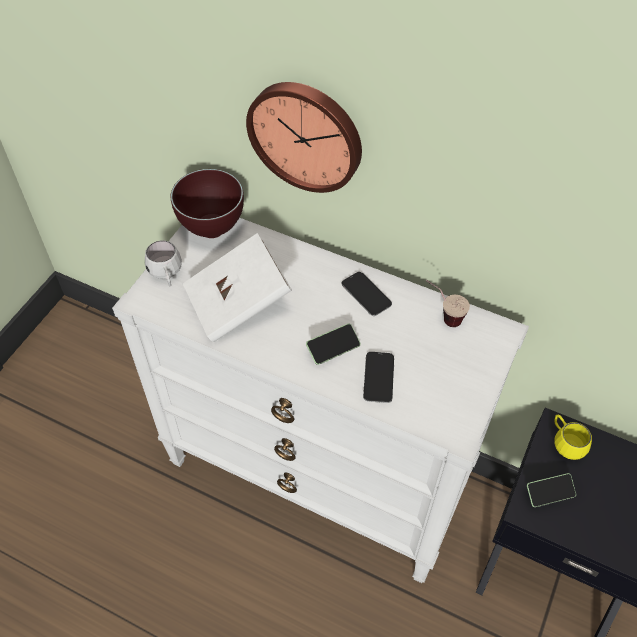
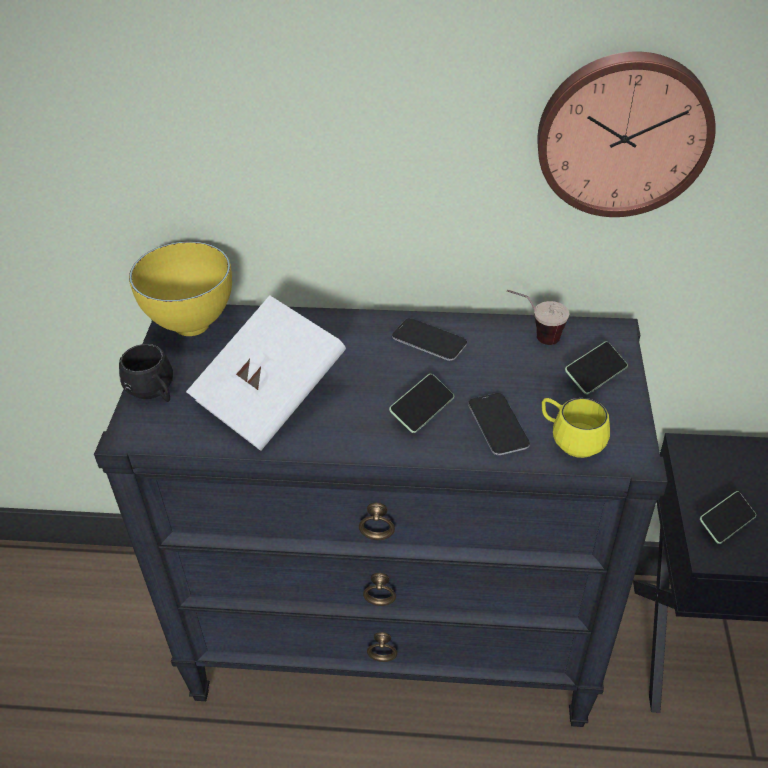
camera: 20 degrees left, 10 degrees down
(166, 276) = (155, 394): white mug -> black mug
(211, 231) = (191, 328): brown bowl -> yellow bowl
(306, 135) = (305, 145): wall clock -> wall clock (623, 133)
(319, 472) = (394, 639): white dresser -> black dresser
(469, 362) = (595, 375): none -> phone
(565, 443) = (709, 463): yellow mug -> yellow mug (569, 440)

